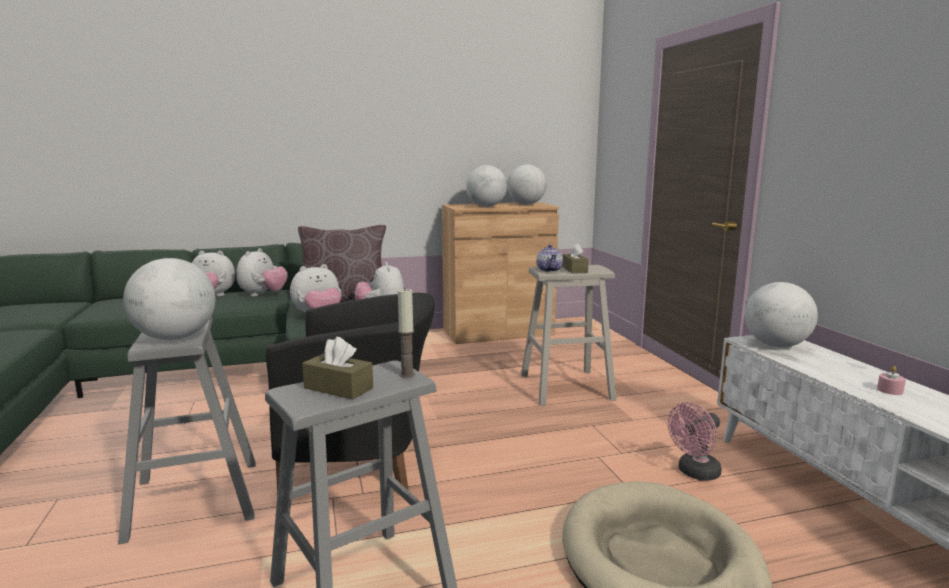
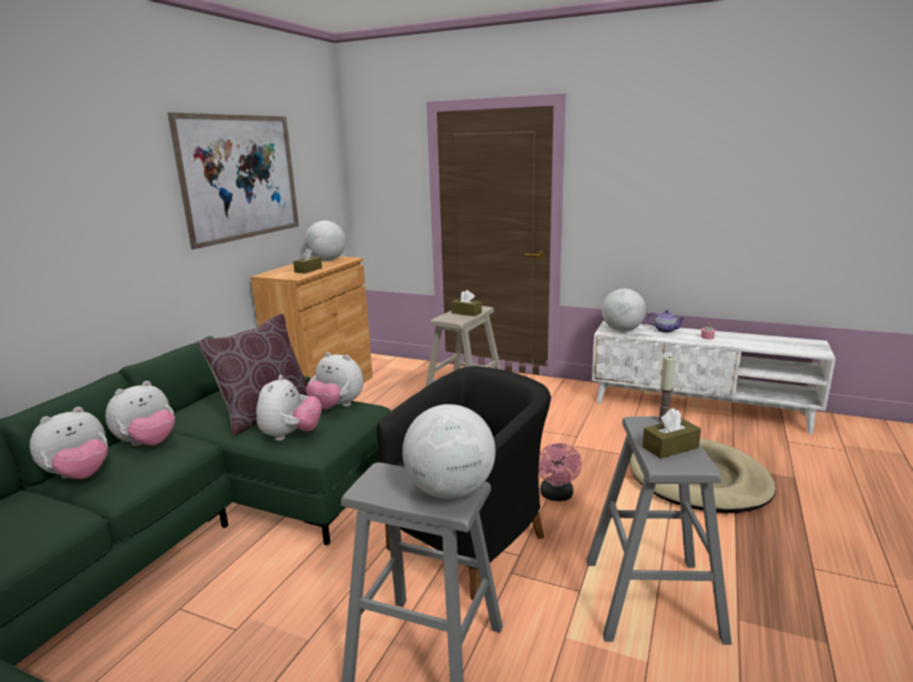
camera: 50 degrees left, 5 degrees up
(263, 295) = (148, 443): plush toy -> plush toy turned 75 degrees clockwise
(449, 117) = (241, 177): none -> picture
(486, 206) = (308, 270): globe -> brown tissue box
(549, 270) = (454, 318): teapot -> teapot (664, 330)
(695, 473) = (622, 427): pink fan -> pink fan (557, 496)

